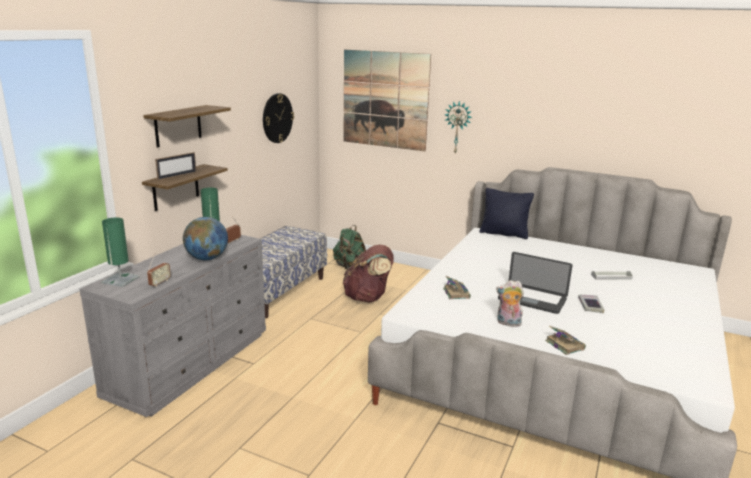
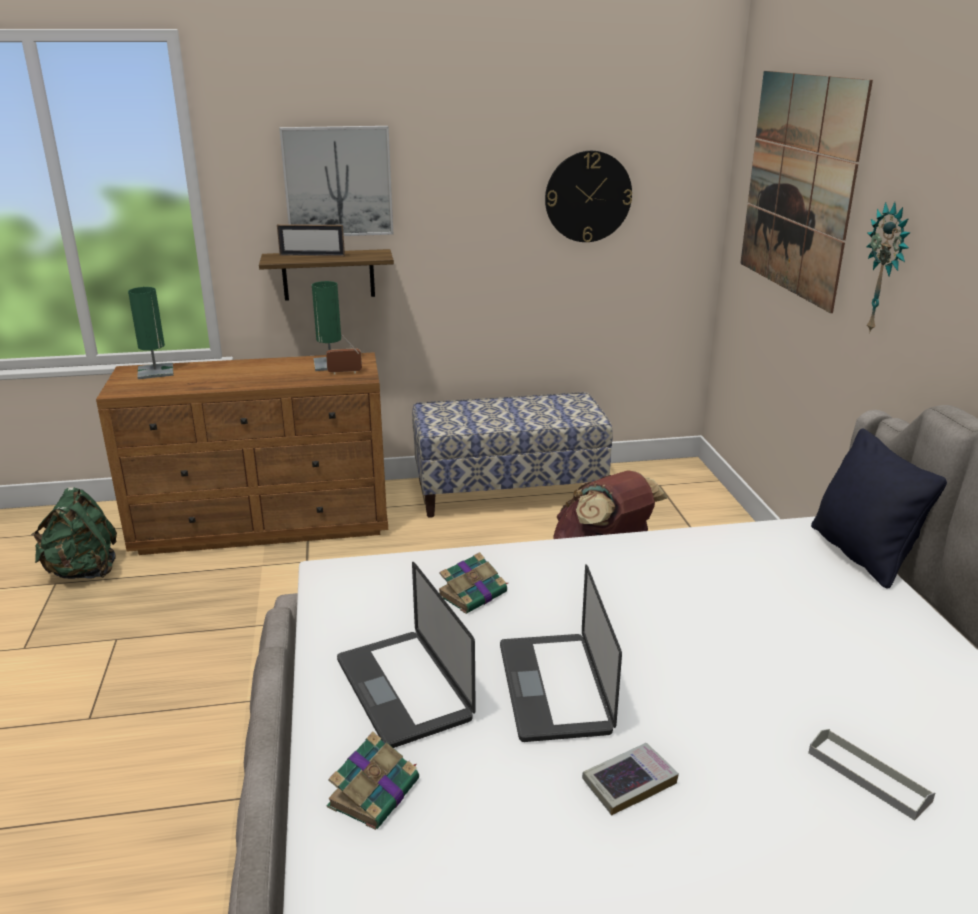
camera: 55 degrees right, 5 degrees up
(160, 283) = (166, 389): radio -> none
(178, 126) = (338, 181): shelf -> picture
(191, 363) = (265, 524): grey dresser -> brown dresser
(207, 258) = (268, 382): globe -> none
(349, 266) = (676, 504): green backpack -> green backpack (83, 571)
(508, 323) = (403, 689): plush toy -> laptop

